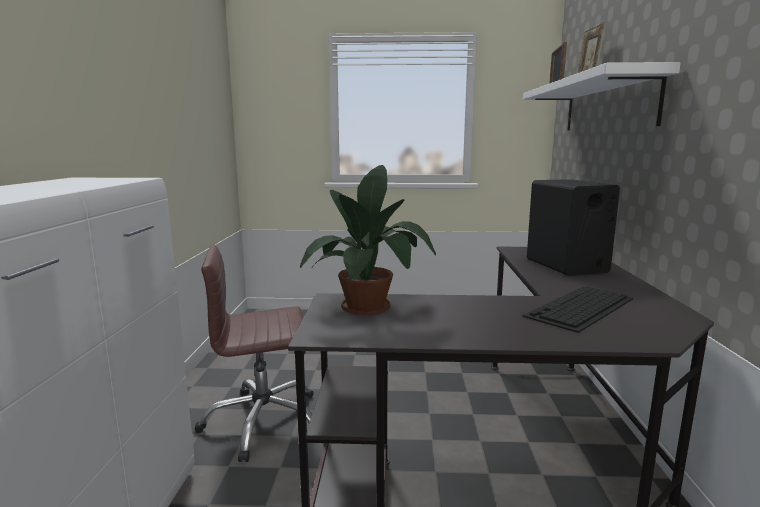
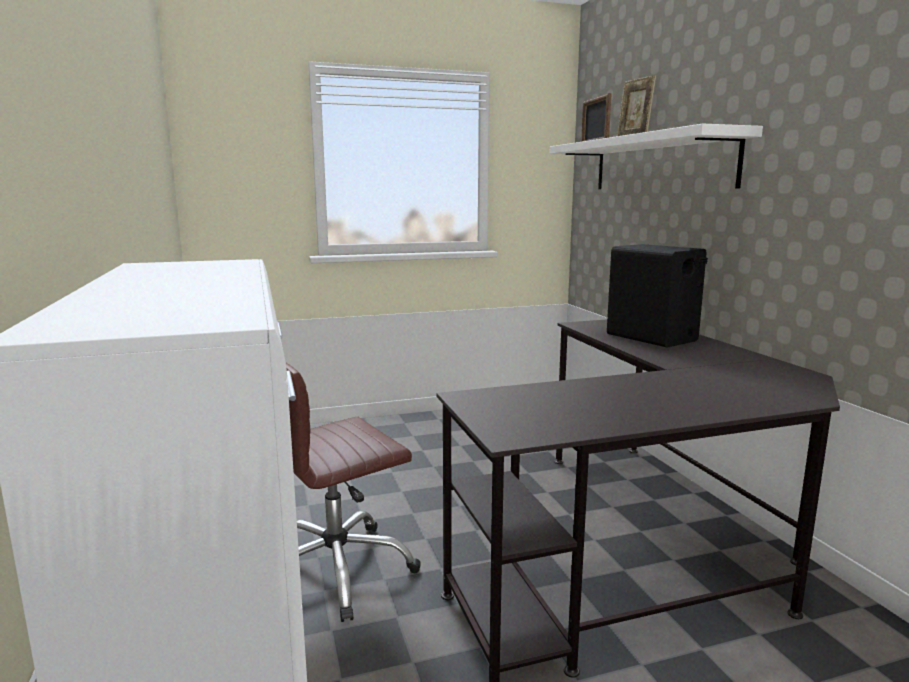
camera: 20 degrees left, 0 degrees up
(370, 305) = (516, 398): potted plant -> none
(580, 308) = (716, 377): keyboard -> none

